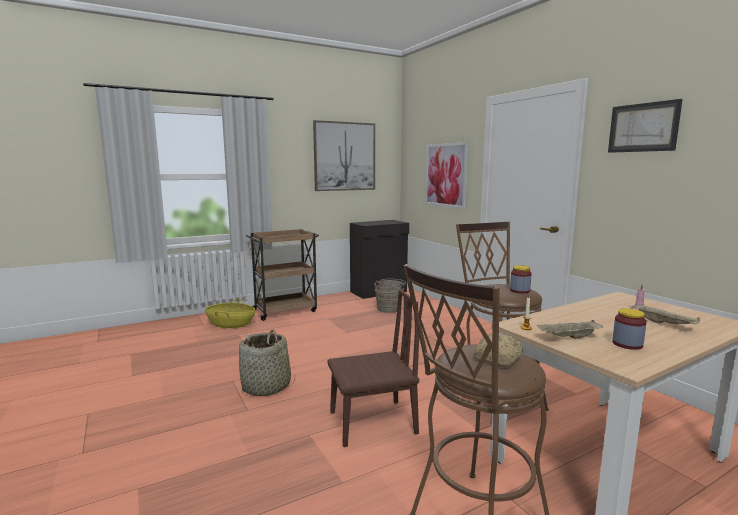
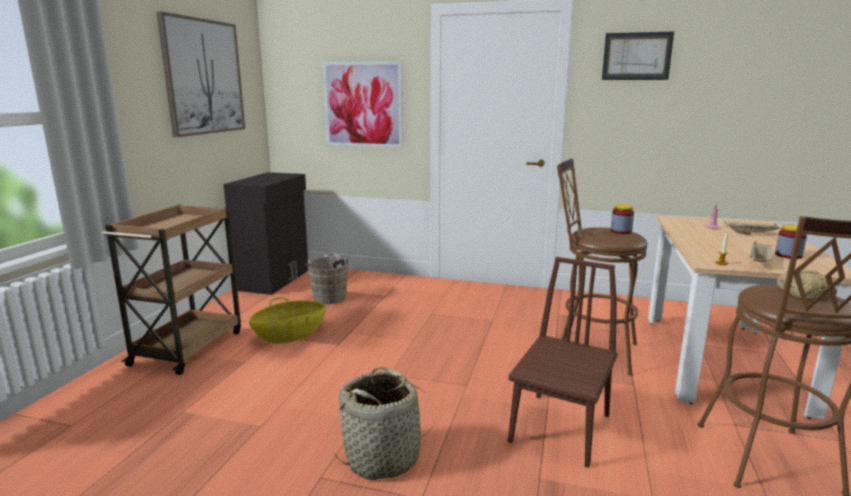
camera: 45 degrees left, 5 degrees up
(231, 324) = (132, 402): basket -> basket (290, 334)

